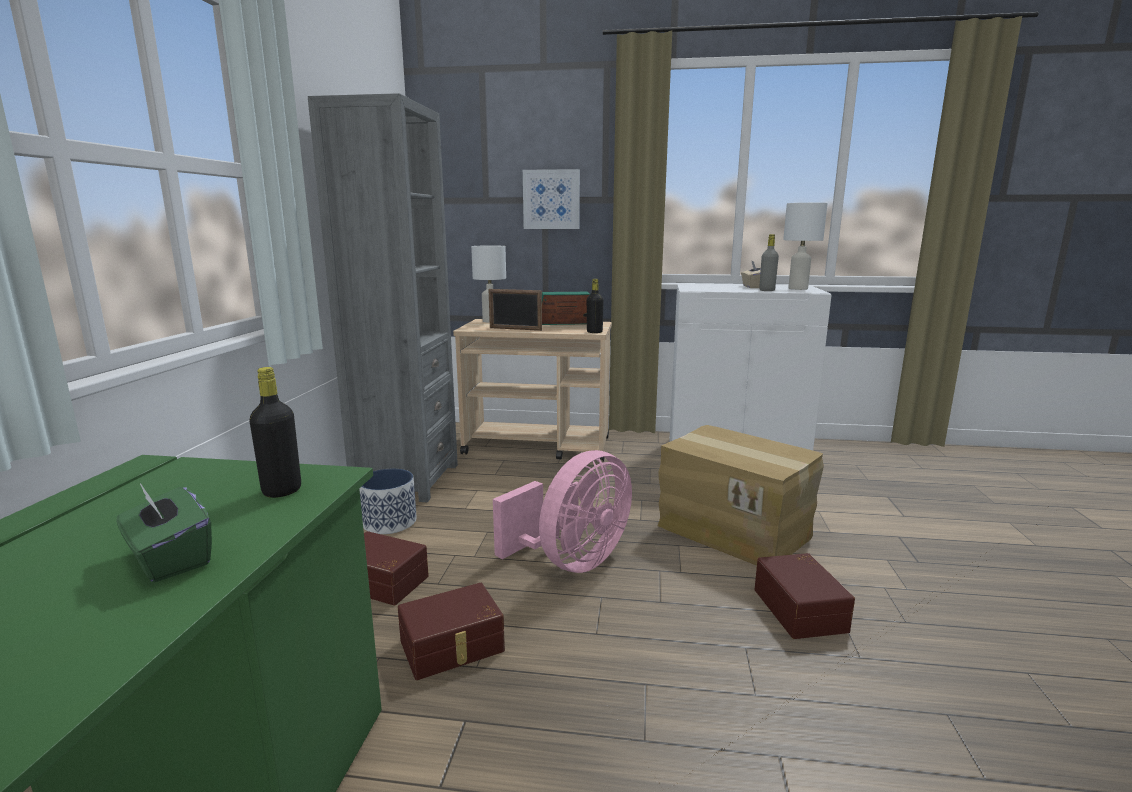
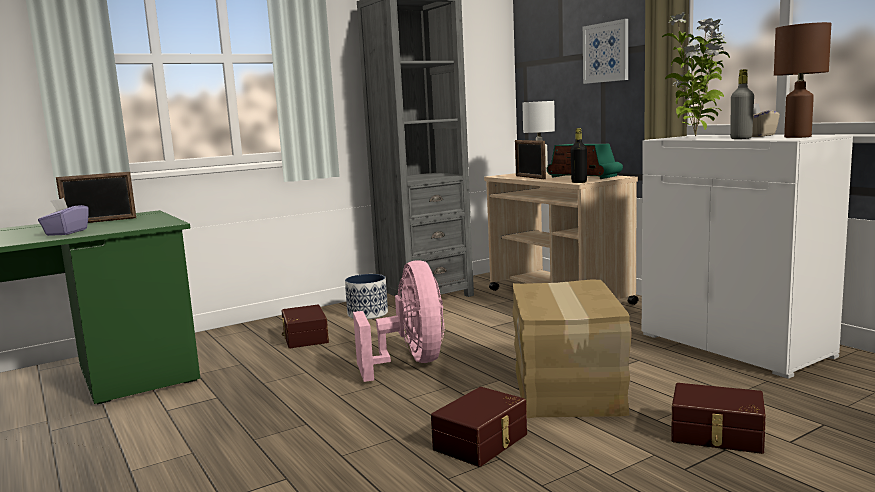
camera: 50 degrees right, 5 degrees down
(117, 510) = (100, 221): none -> picture frame
(169, 559) = (66, 232): green tissue box -> purple tissue box
(282, 491) = (143, 224): black bottle -> none
(453, 647) = (272, 372): brown storage box -> brown storage box (717, 435)
(572, 561) = (410, 363): pink fan -> pink fan turned 105 degrees counterclockwise
(698, 286) = (696, 136): none -> potted plant
(797, 288) = (798, 137): white table lamp -> brown table lamp

